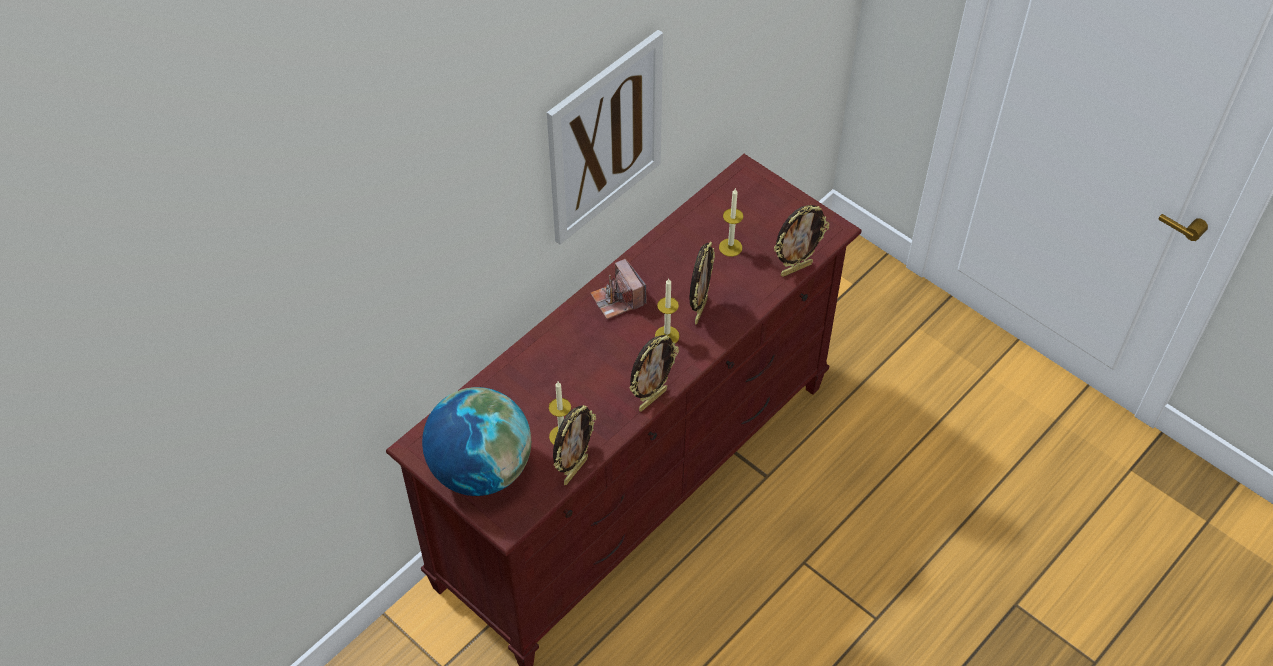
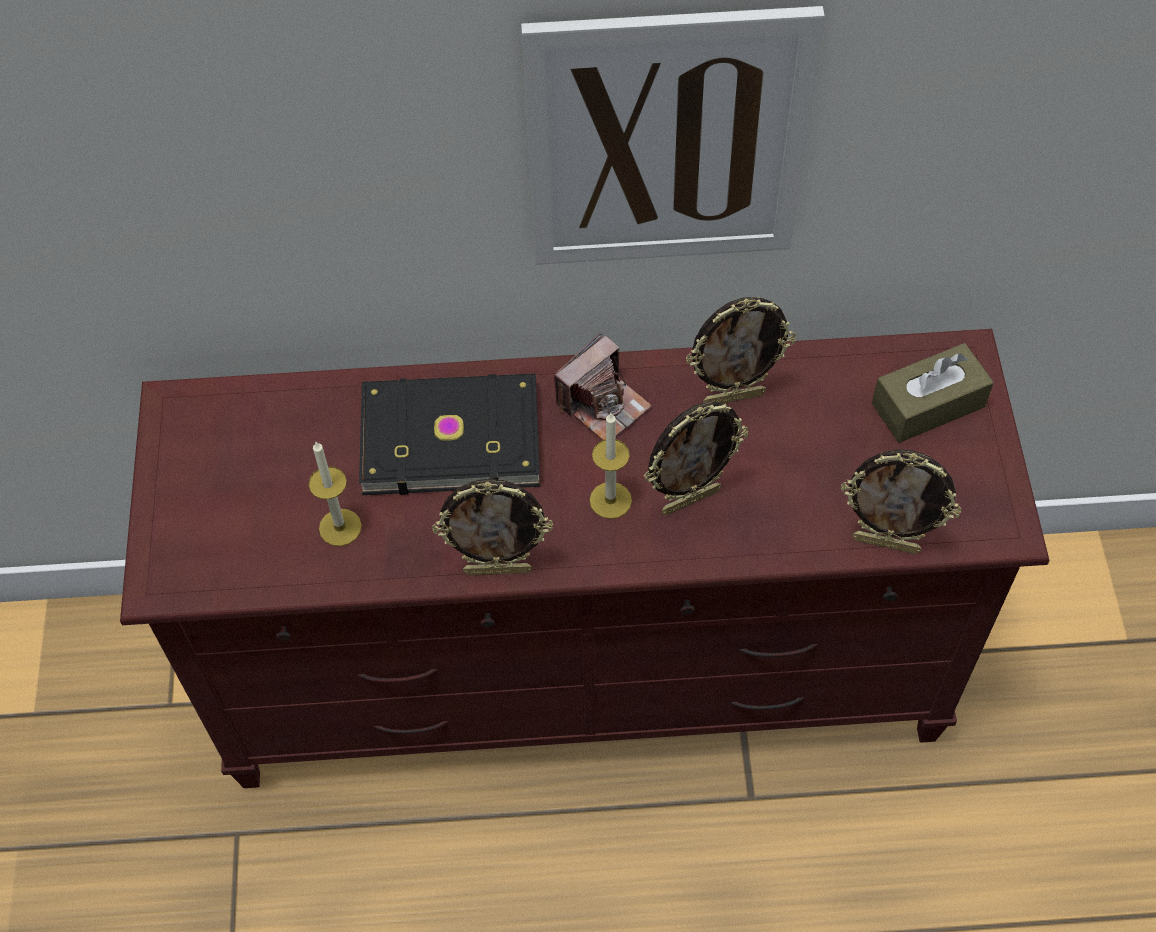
camera: 45 degrees right, 5 degrees up
(481, 469) = (207, 492): globe -> none
(565, 362) = (449, 435): none -> black book
(574, 470) = (306, 584): picture frame -> picture frame (733, 397)
(618, 299) = (603, 404): camera -> camera turned 150 degrees counterclockwise
(730, 247) = (827, 445): candle -> none
(752, 202) = (928, 405): none -> brown tissue box

